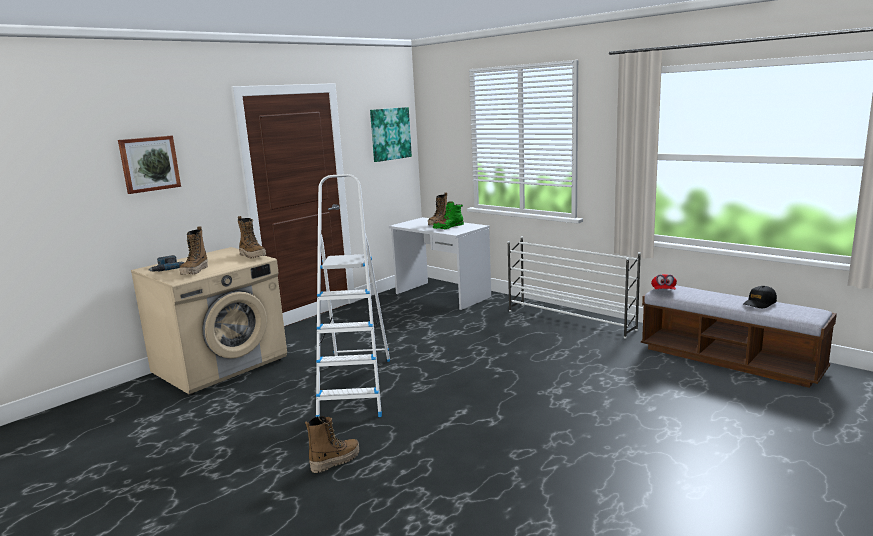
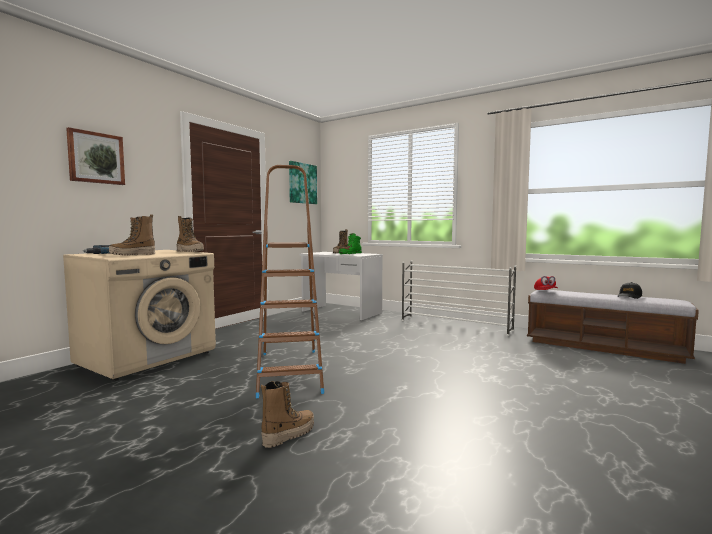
camera: 10 degrees left, 10 degrees down
(195, 271) = (133, 255): boot -> boot turned 45 degrees clockwise
(356, 387) = (290, 371): white step ladder -> brown step ladder

